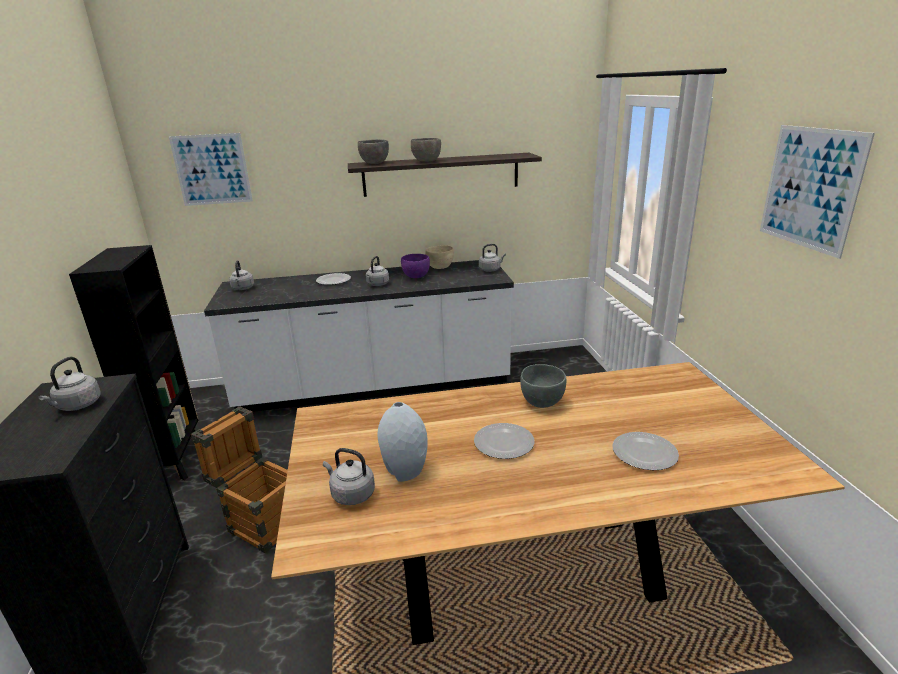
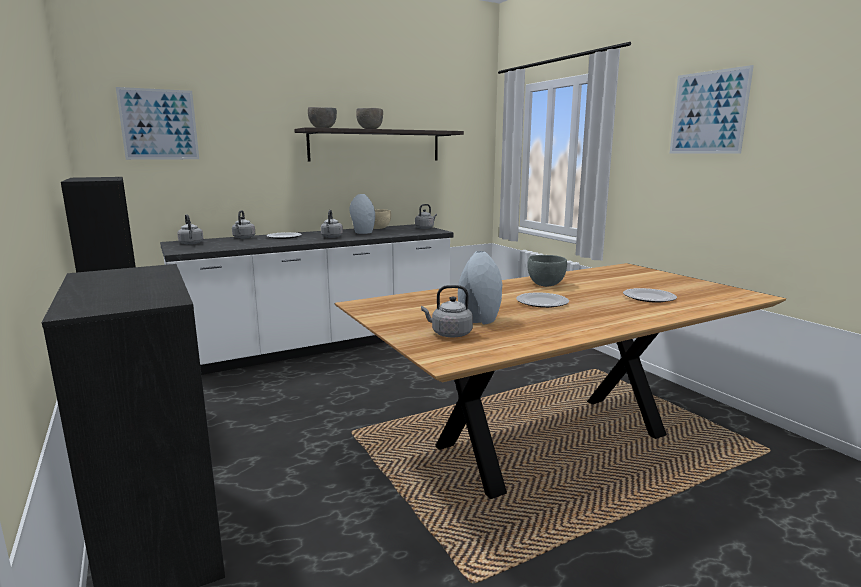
camera: 20 degrees left, 10 degrees down
(77, 405) = (140, 278): grey kettle -> grey kettle (243, 238)
(262, 520) = (273, 447): crate -> none
(416, 277) = (363, 232): purple bowl -> grey vase

